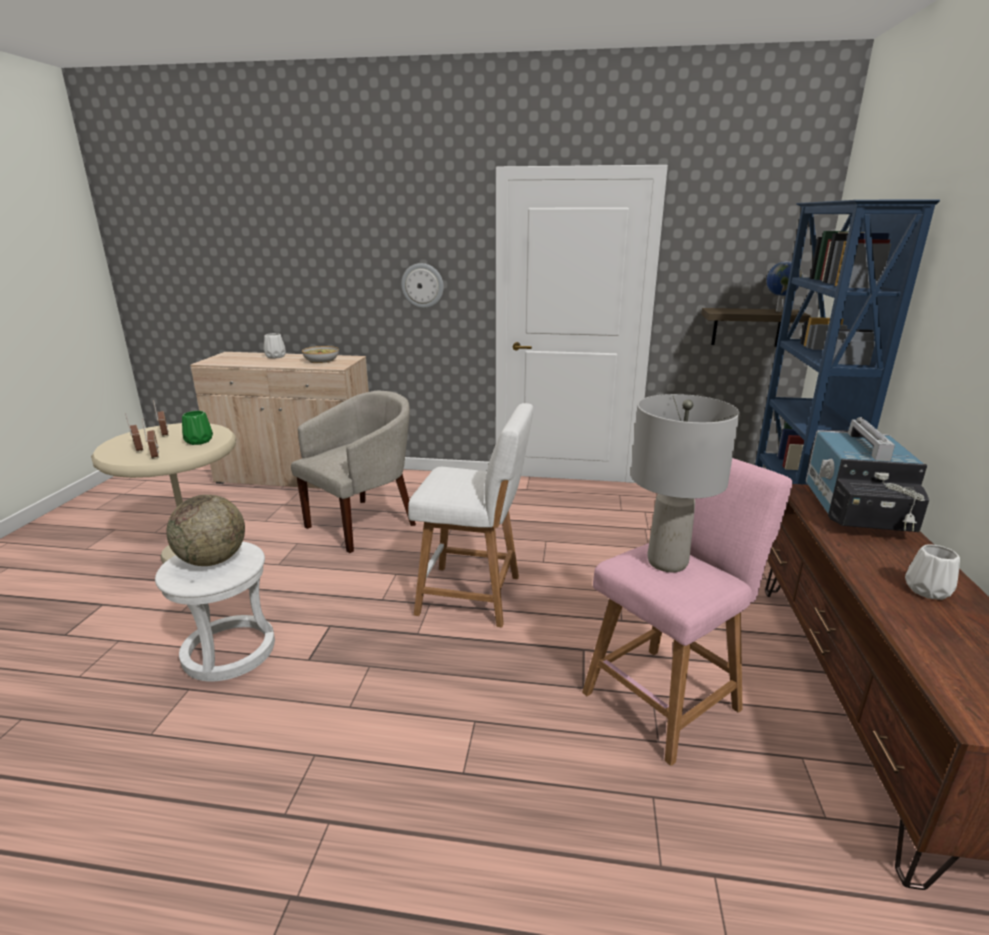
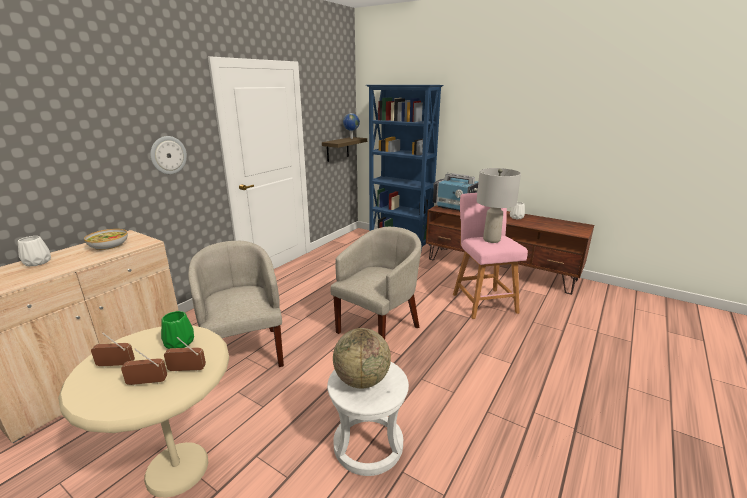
camera: 65 degrees left, 0 degrees up
(475, 596) = (379, 327): white stool -> beige armchair

